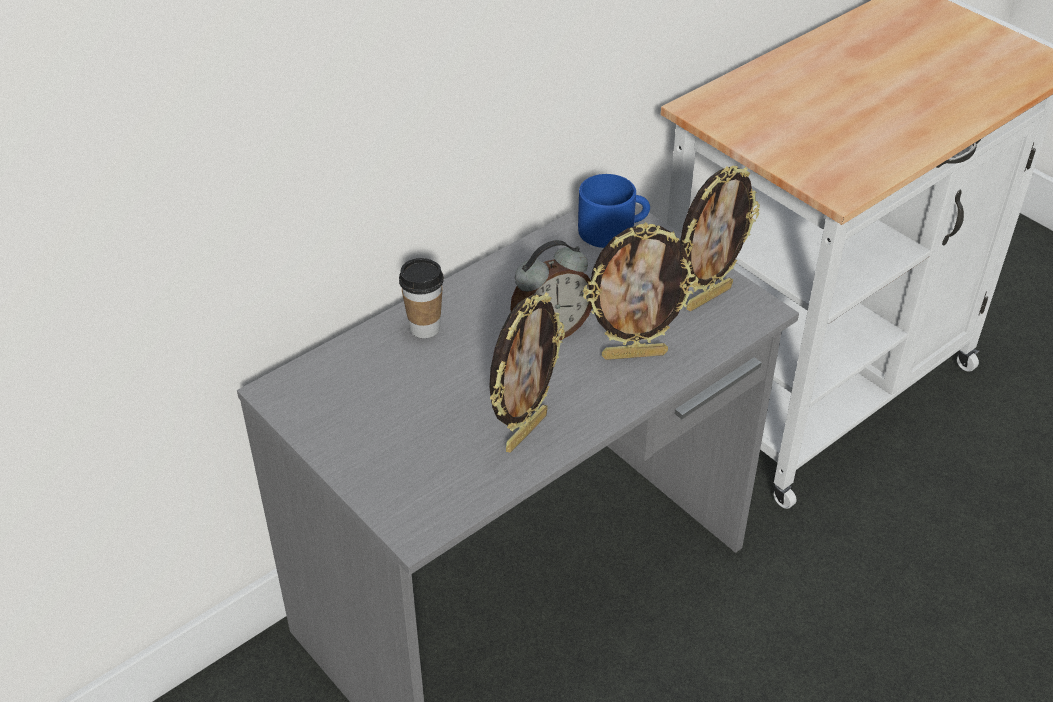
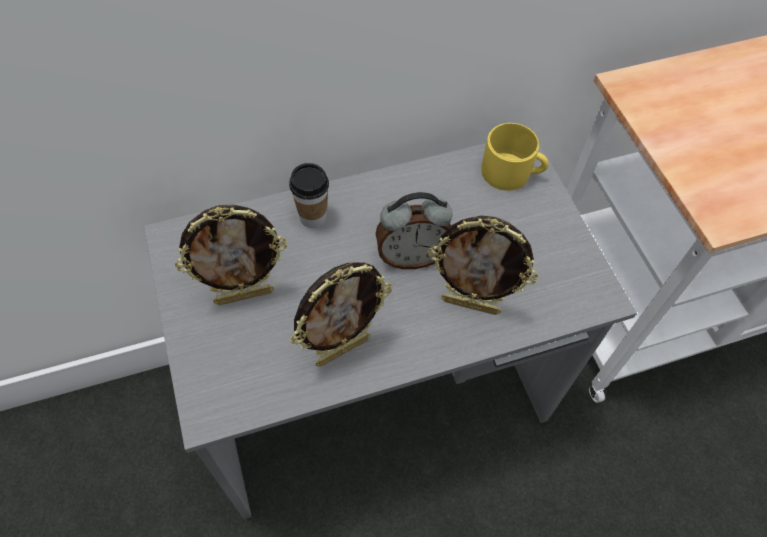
camera: 20 degrees right, 15 degrees up
(613, 230) = (512, 173): blue mug -> yellow mug
(707, 297) = (562, 268): picture frame -> picture frame (244, 295)

